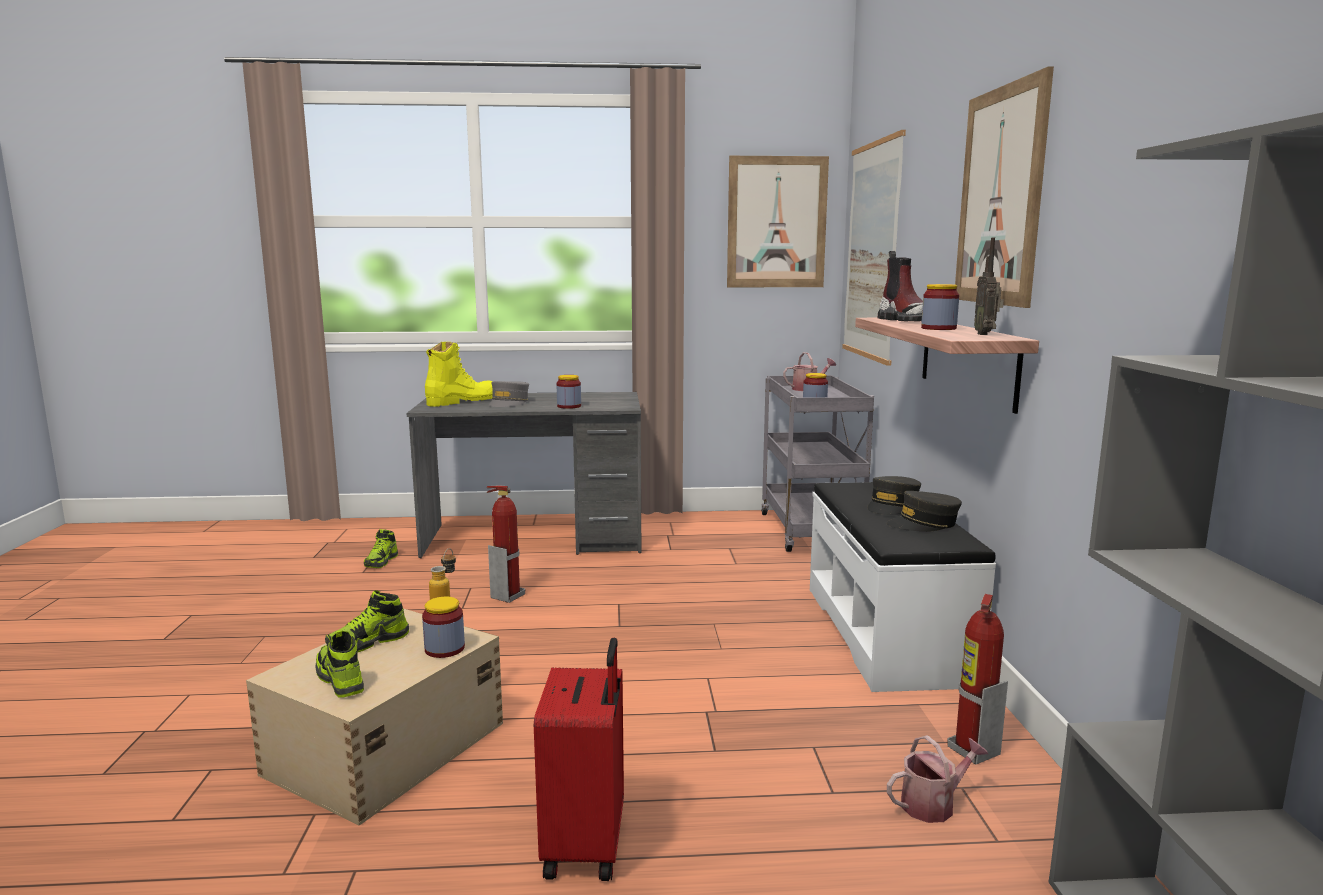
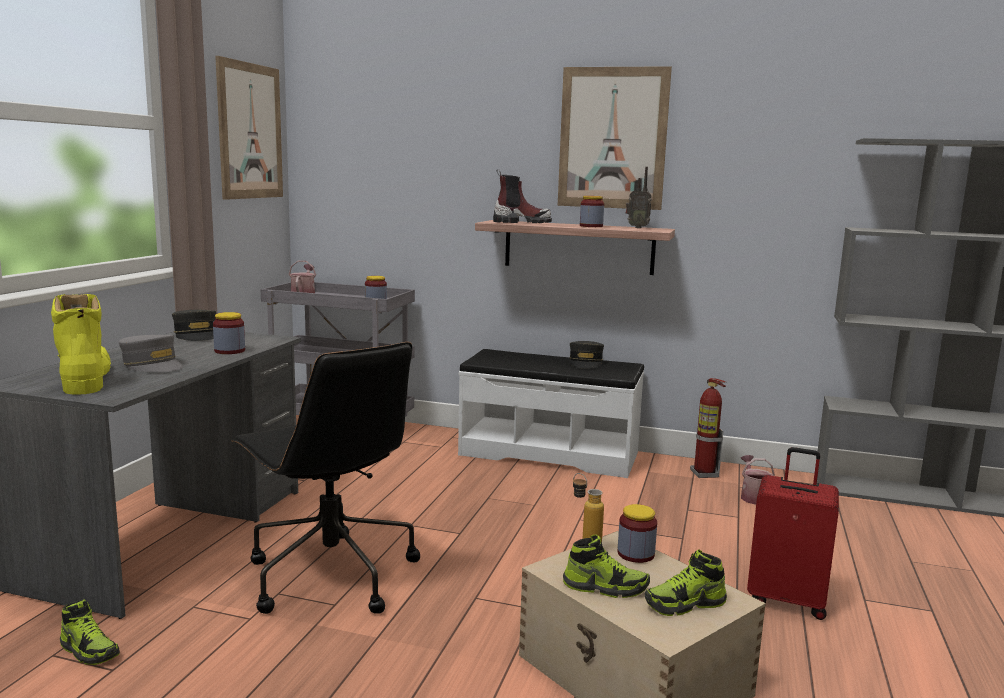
camera: 70 degrees left, 0 degrees up
(369, 642) = (605, 587): shoe -> shoe turned 60 degrees counterclockwise
(507, 596) = (330, 574): fire extinguisher -> black office chair
(872, 251) = (374, 165): picture -> none
(892, 506) = (542, 360): grey cap -> grey cap (197, 335)

